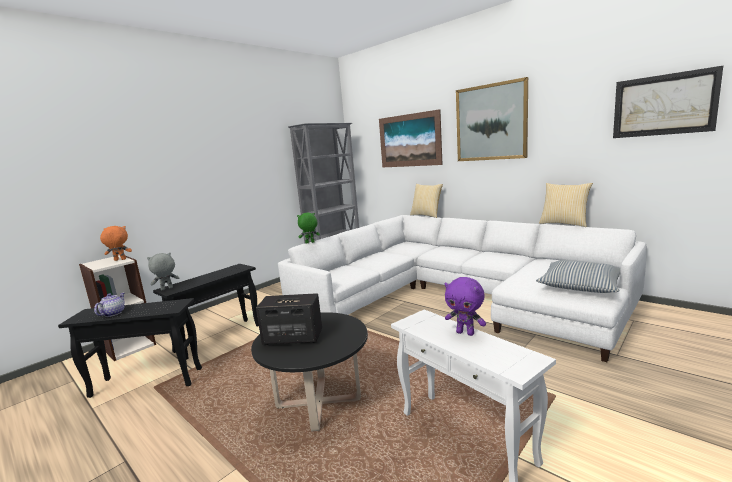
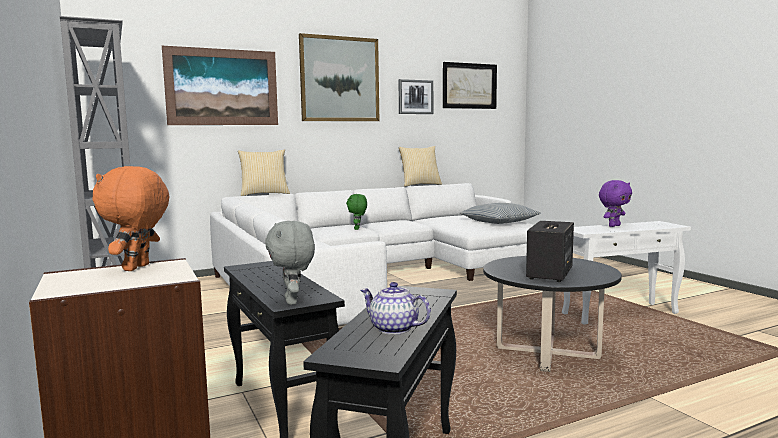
camera: 70 degrees left, 5 degrees down
(309, 243) = (284, 219): green plush toy -> green plush toy (357, 229)
(574, 129) = (415, 97): none -> picture

